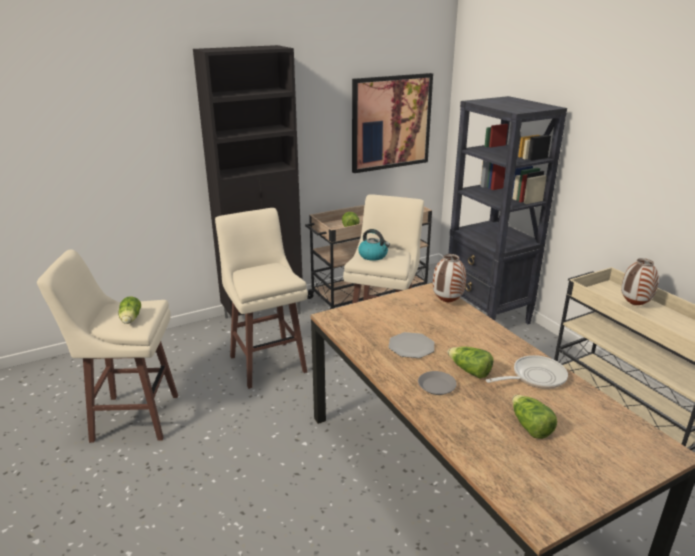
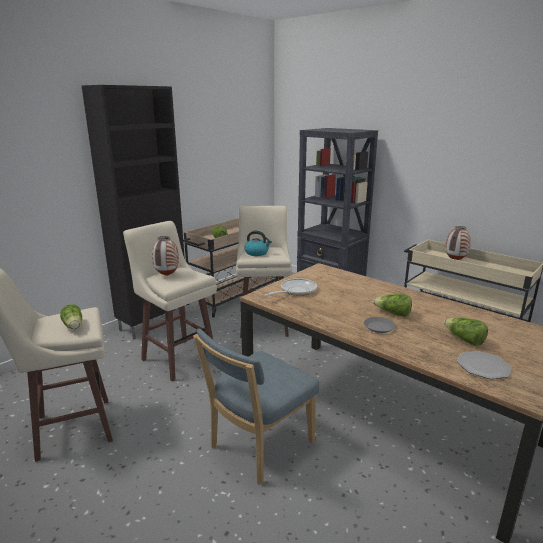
camera: 20 degrees left, 5 degrees down
(296, 485) = (258, 447): none -> blue chair
(391, 122) = (236, 154): picture -> none
(411, 346) = (337, 305): plate -> plate (483, 366)
(447, 302) = (339, 274): vase -> vase (167, 275)
(534, 377) = (439, 309): frying pan -> frying pan (295, 291)

